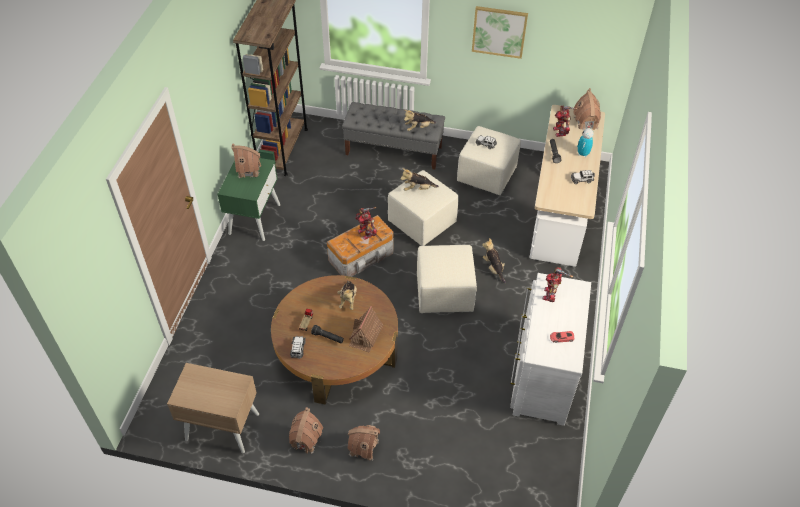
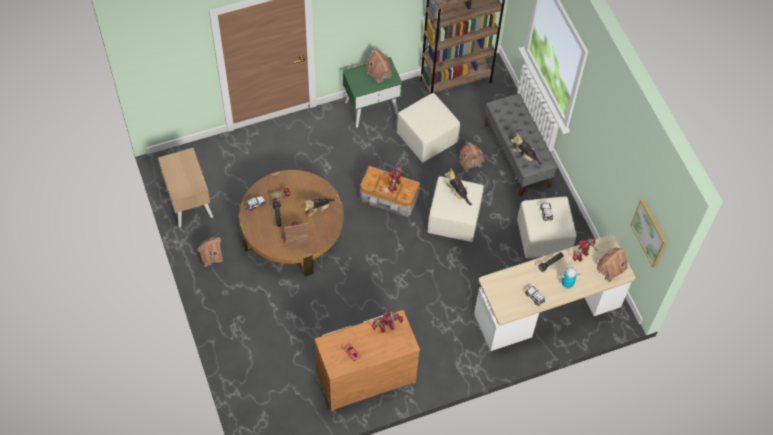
camera: 55 degrees right, 10 degrees up
(364, 447) = (229, 294): toy house -> toy house (470, 161)
(445, 293) = (395, 272): beige ottoman -> beige ottoman (427, 138)
(493, 268) = (444, 293): plush toy -> none
(499, 31) = (607, 143): picture -> picture (650, 232)
(541, 375) = (364, 375): white dresser -> brown dresser

